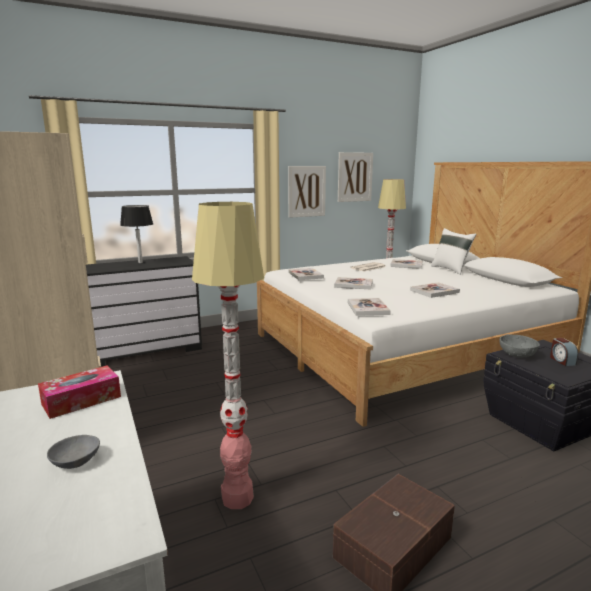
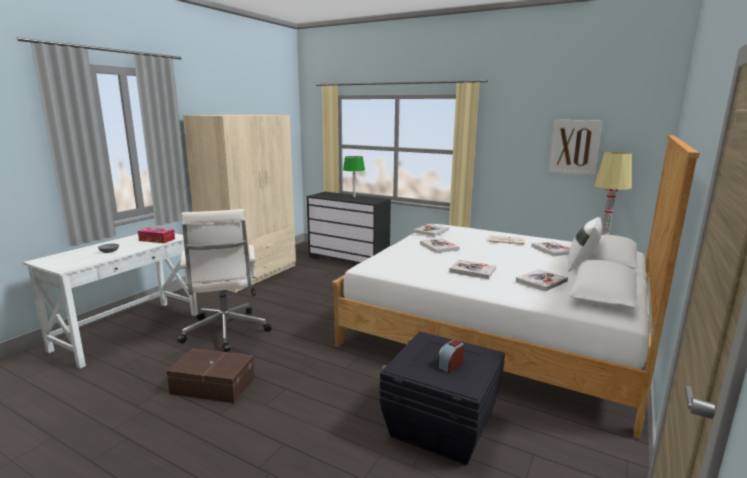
camera: 55 degrees right, 0 degrees up
(140, 262) = (354, 197): black table lamp -> green table lamp
(237, 498) = (225, 332): floor lamp -> white office chair
(306, 191) = (511, 158): picture -> none
(368, 308) = (381, 260): book -> book (541, 281)
(517, 354) = (434, 342): grey bowl -> none

